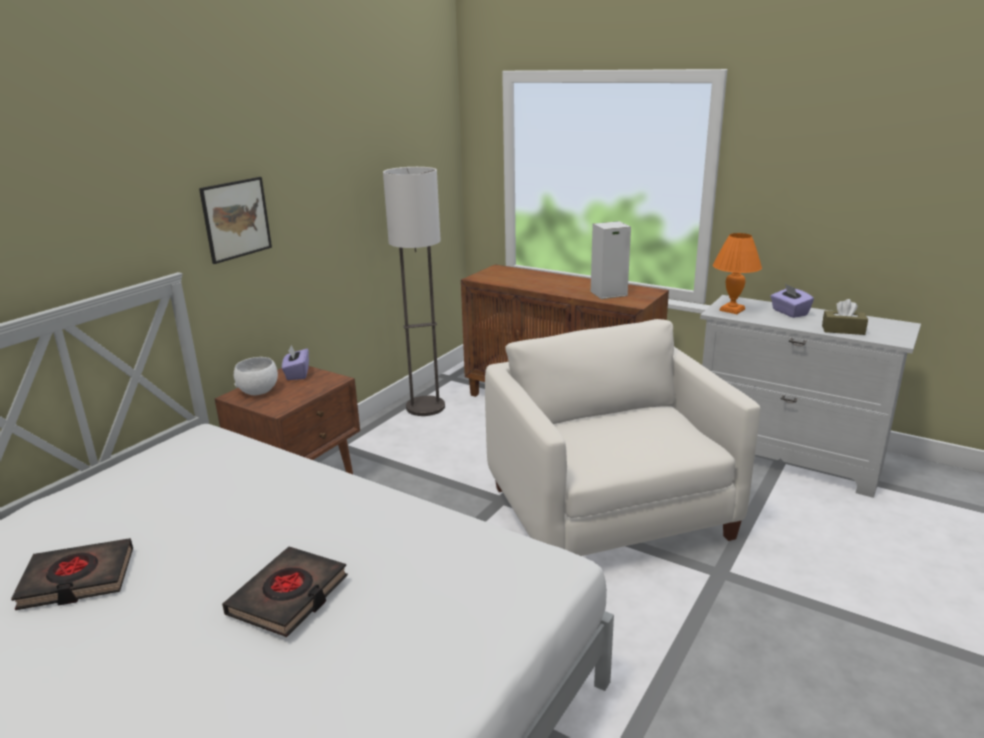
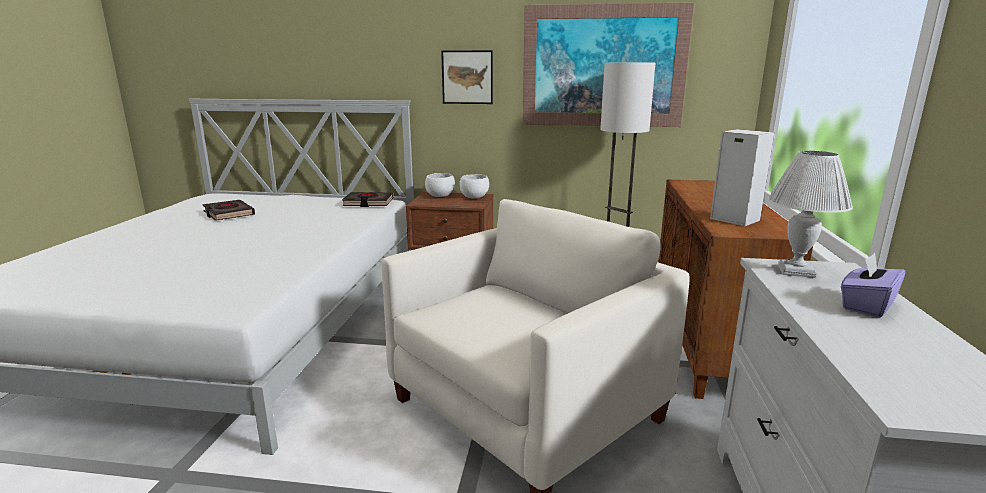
camera: 65 degrees right, 5 degrees down
(289, 596) = (203, 246): black book -> black book (368, 203)
(297, 374) = (474, 197): purple tissue box -> white bowl
(363, 176) = (603, 66): none -> picture
(732, 309) = (796, 271): orange table lamp -> white table lamp
(843, 330) = (862, 350): brown tissue box -> none

